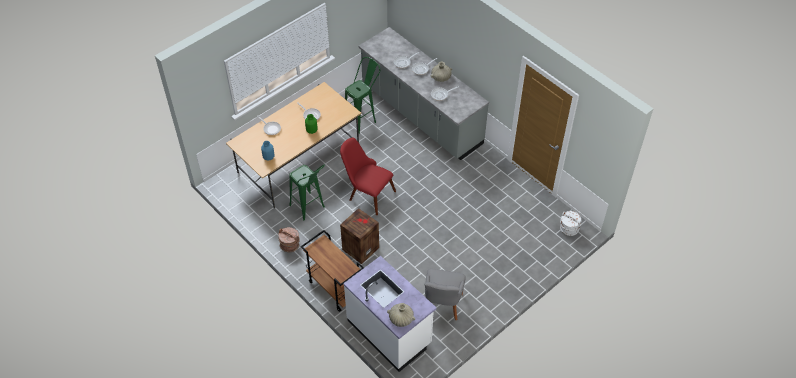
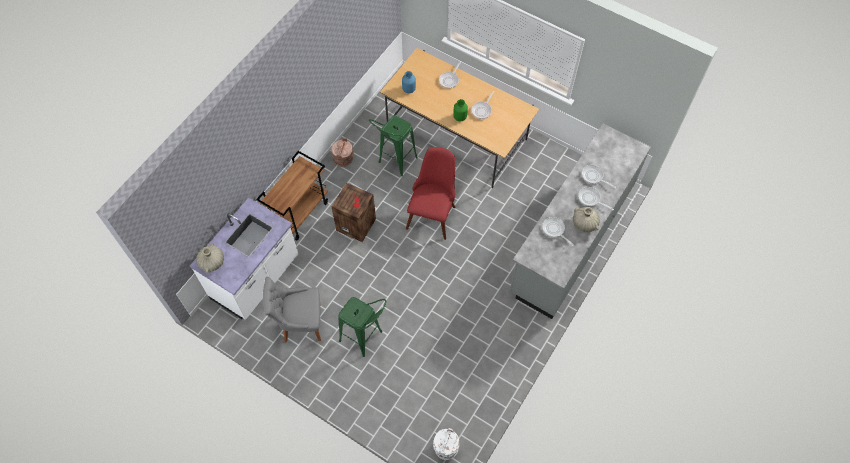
camera: 75 degrees right, 10 degrees up
(363, 119) = (541, 180): green stool -> green stool (366, 339)

